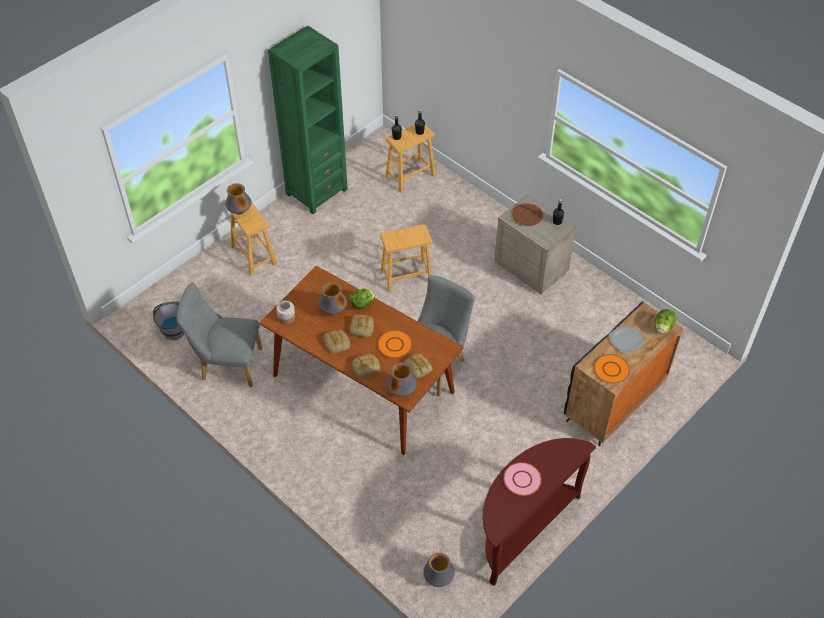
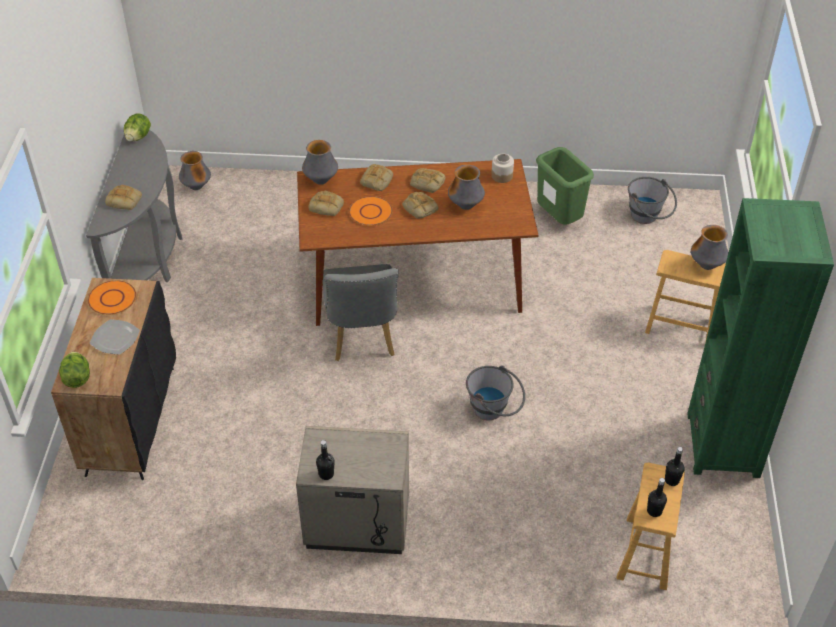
camera: 140 degrees right, 5 degrees down
(226, 364) = (559, 219): grey chair -> green trash can
(362, 304) = (445, 227): lettuce -> lettuce (138, 137)
(406, 276) = (494, 411): brown stool -> grey bucket
(522, 479) = (140, 174): pink plate -> none
(523, 528) = (149, 257): brown console table -> grey console table
(527, 215) = (373, 457): brown plate -> none
(549, 461) = (125, 200): none -> bread

